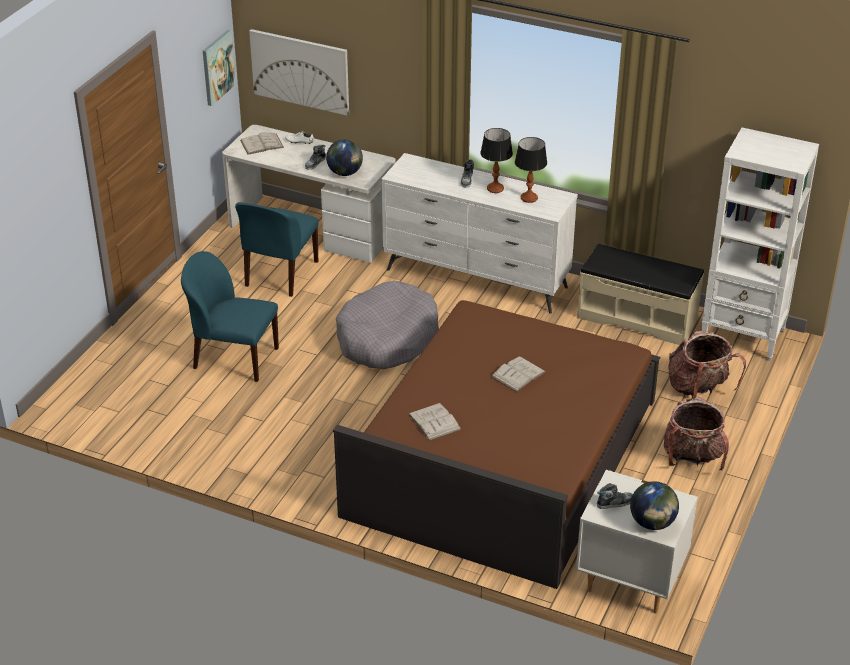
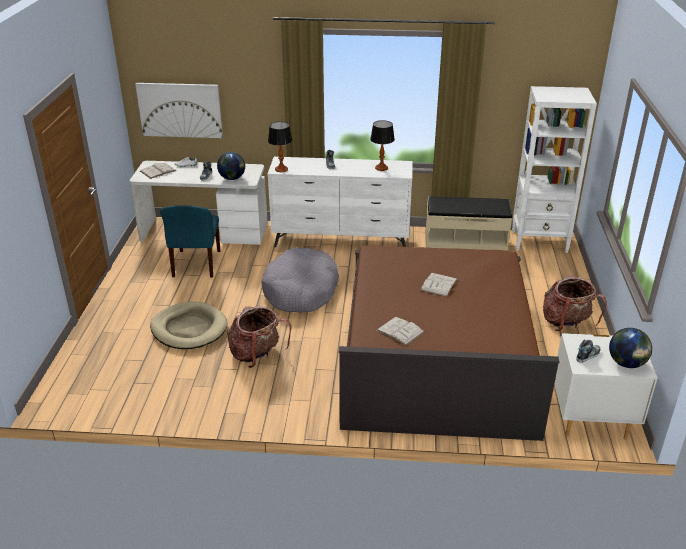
camera: 20 degrees left, 5 degrees down
(217, 67) = (115, 114): picture -> none
(234, 358) = (189, 328): blue chair -> beige dog bed
(495, 188) = (353, 166): table lamp -> table lamp (281, 169)
(699, 389) = (537, 278): backpack -> backpack (257, 355)

